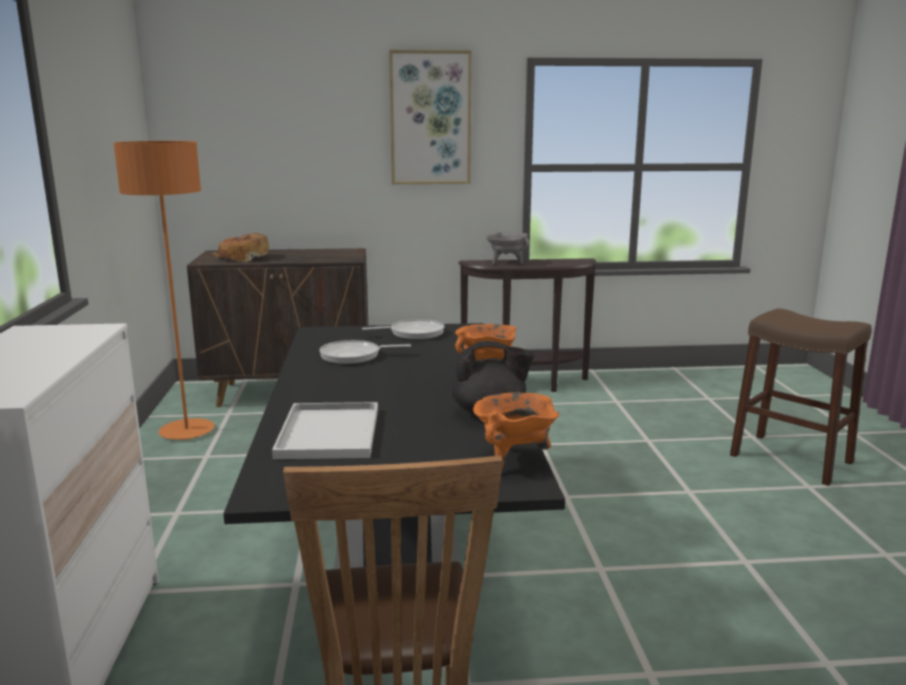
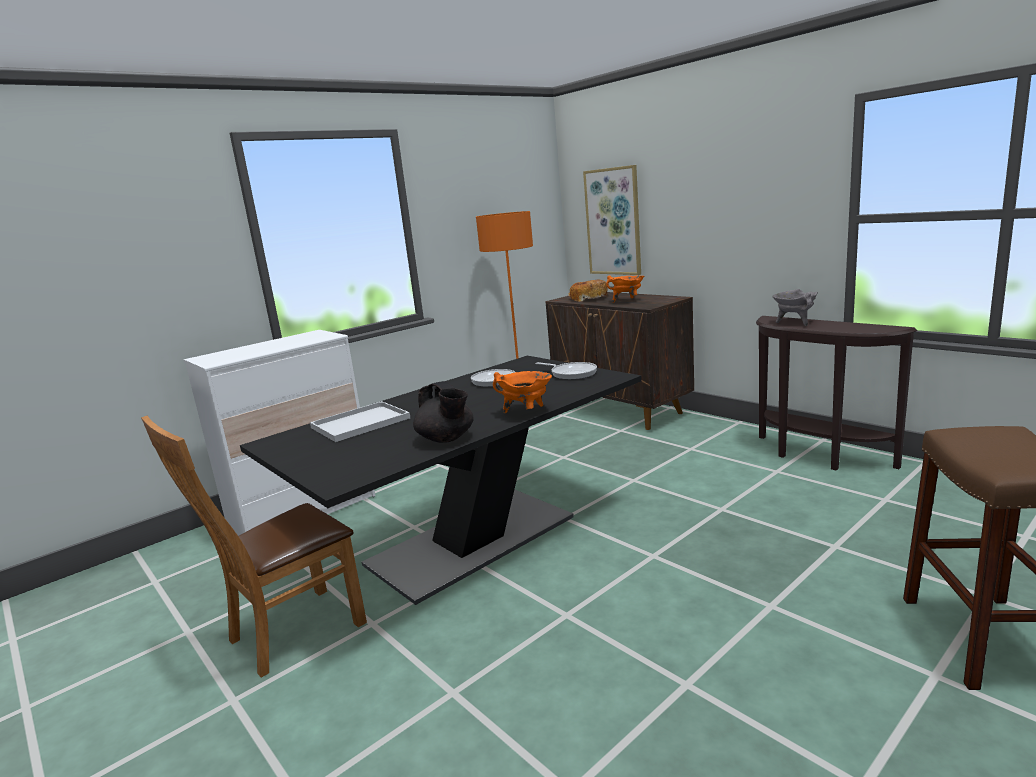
camera: 55 degrees right, 0 degrees up
(430, 118) = (753, 173): picture -> picture (613, 222)
(514, 460) = (372, 469): orange cooking pot -> orange cooking pot (627, 300)

